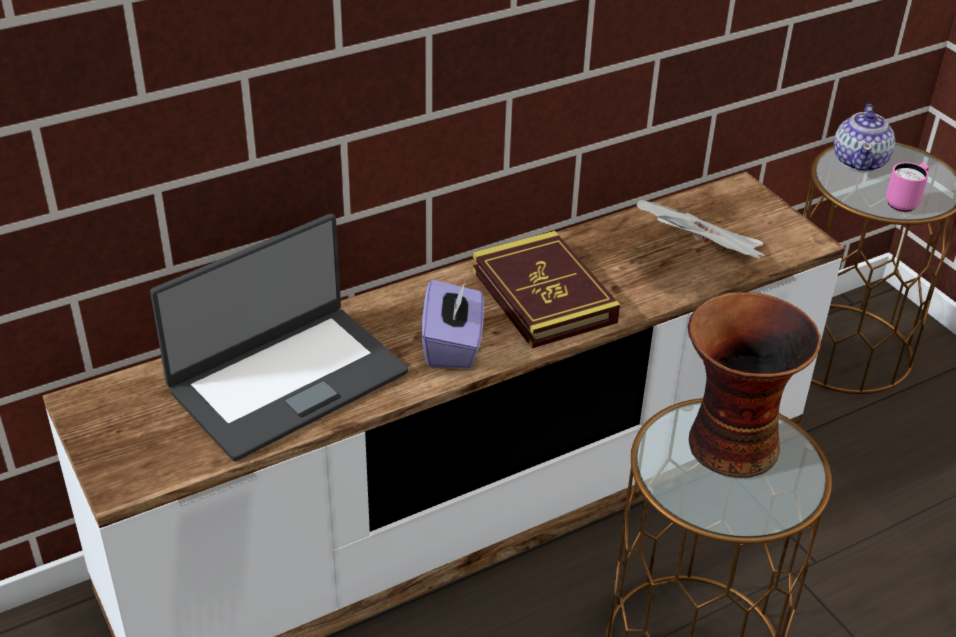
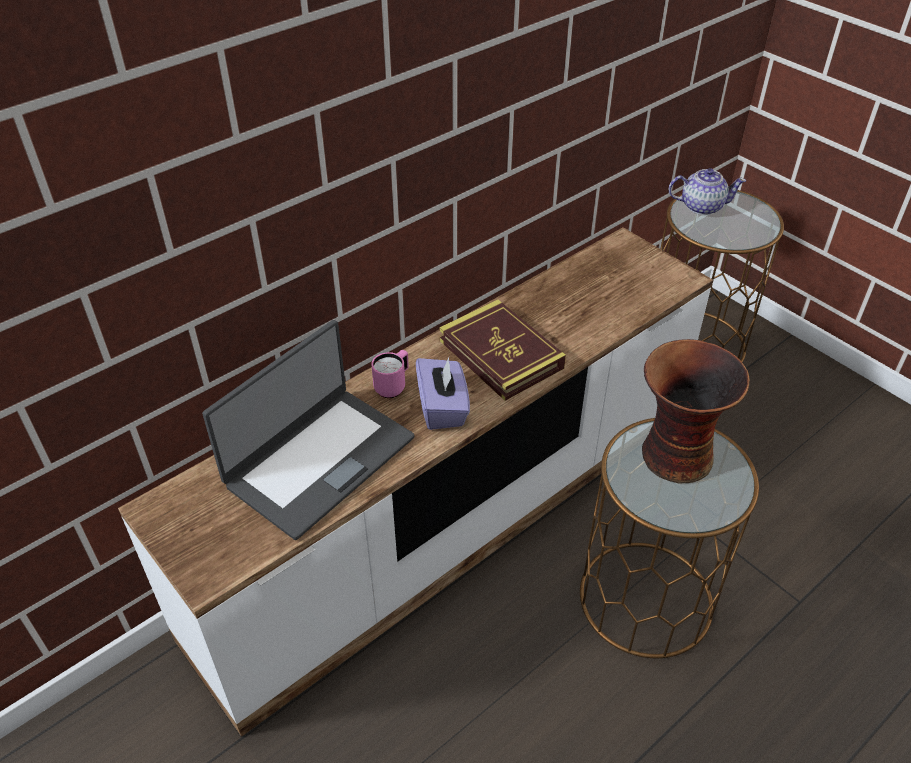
camera: 10 degrees left, 5 degrees up
(702, 259) = (612, 305): newspaper -> none
(860, 161) = (701, 206): teapot -> teapot turned 90 degrees counterclockwise
(904, 202) = (742, 235): pink mug -> pink mug (393, 386)

